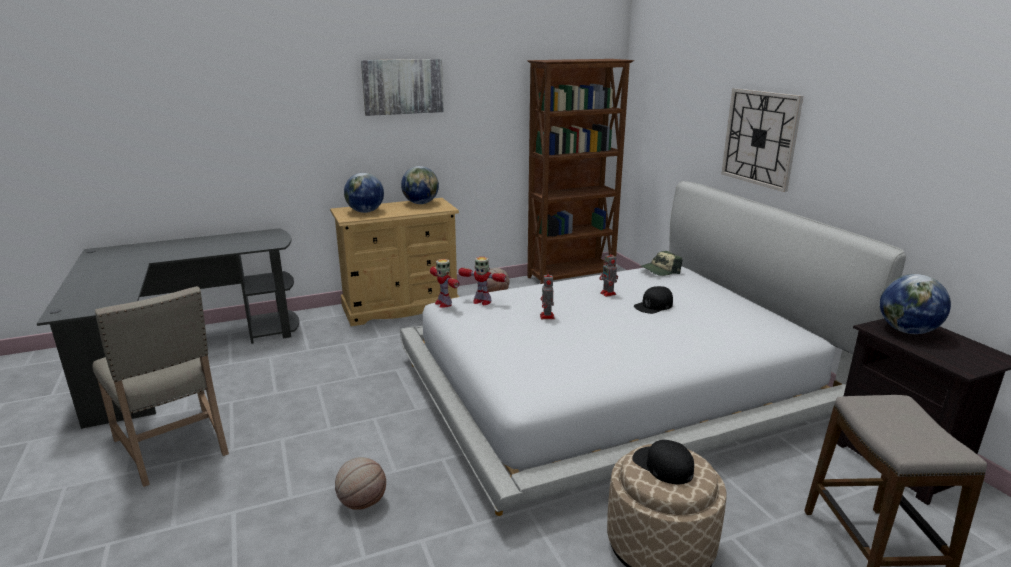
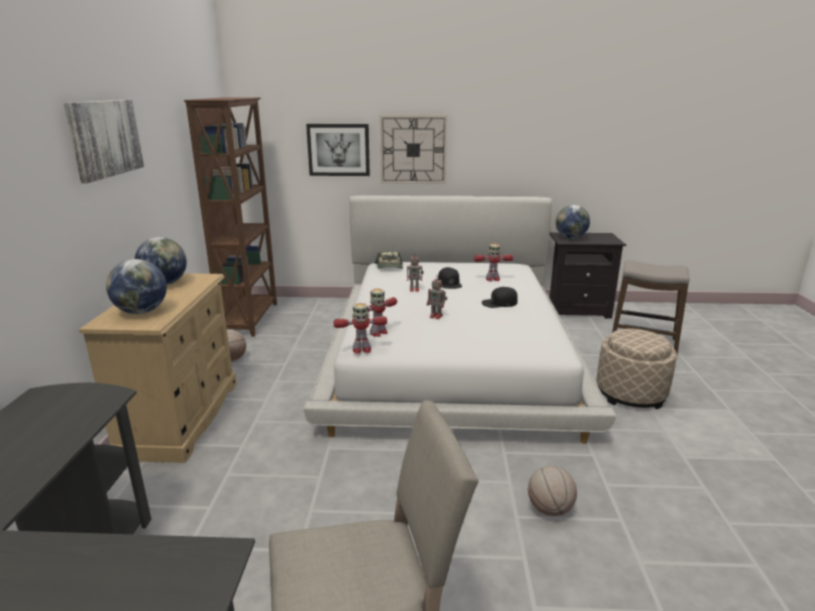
camera: 65 degrees left, 0 degrees up
(662, 465) = (637, 339): black cap -> black cap (499, 303)
(695, 125) = (338, 150): none -> picture
(705, 325) = (492, 279): none -> toy robot

